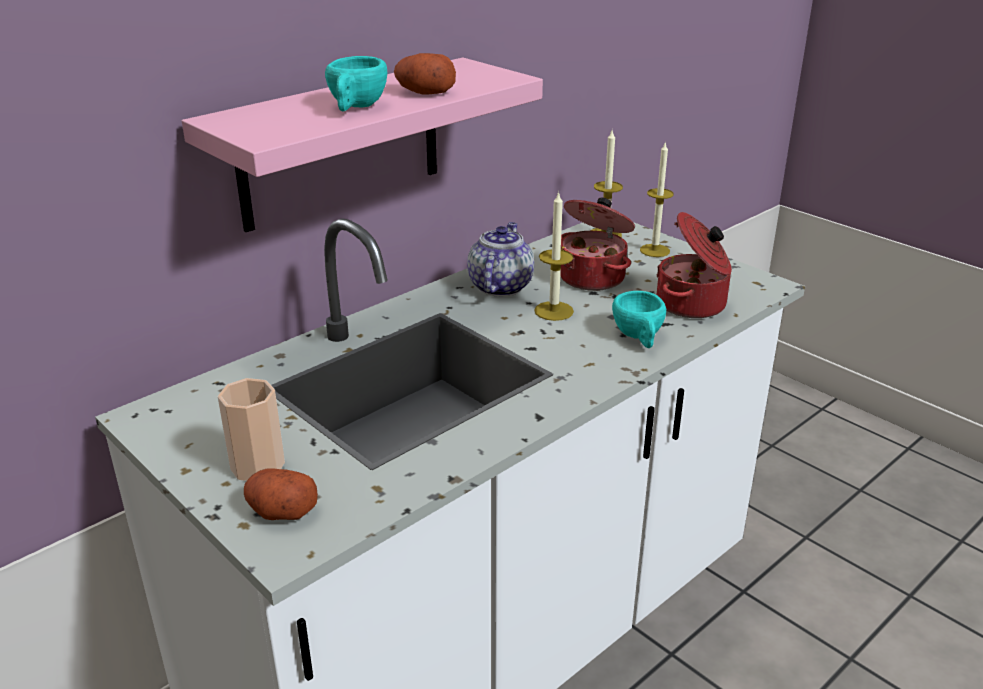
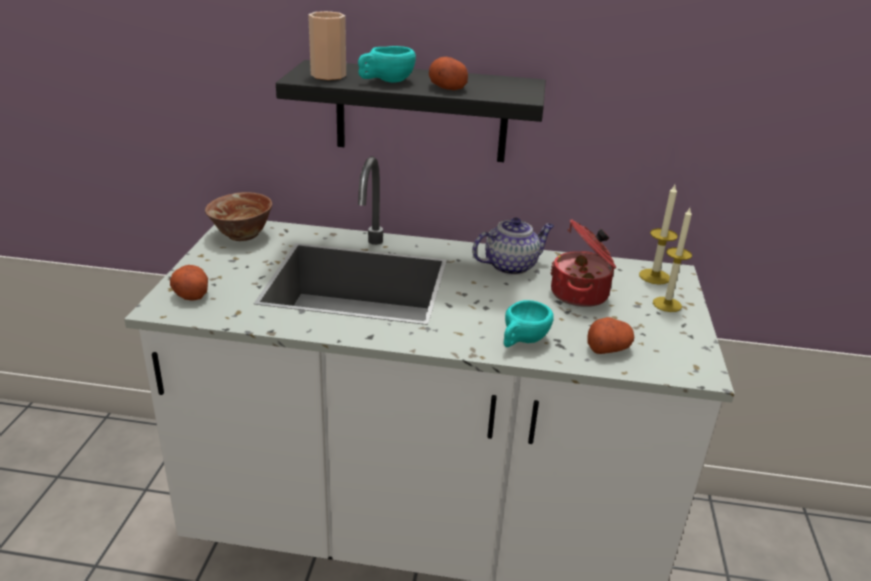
camera: 50 degrees right, 0 degrees up
(180, 419) = (242, 235): none -> bowl
(257, 466) = (223, 271): cup -> cup (328, 75)
(341, 144) = (421, 112): pink shelf -> black shelf
(554, 311) = (509, 296): candle -> none
(692, 304) = (608, 348): cooking pot -> potato

